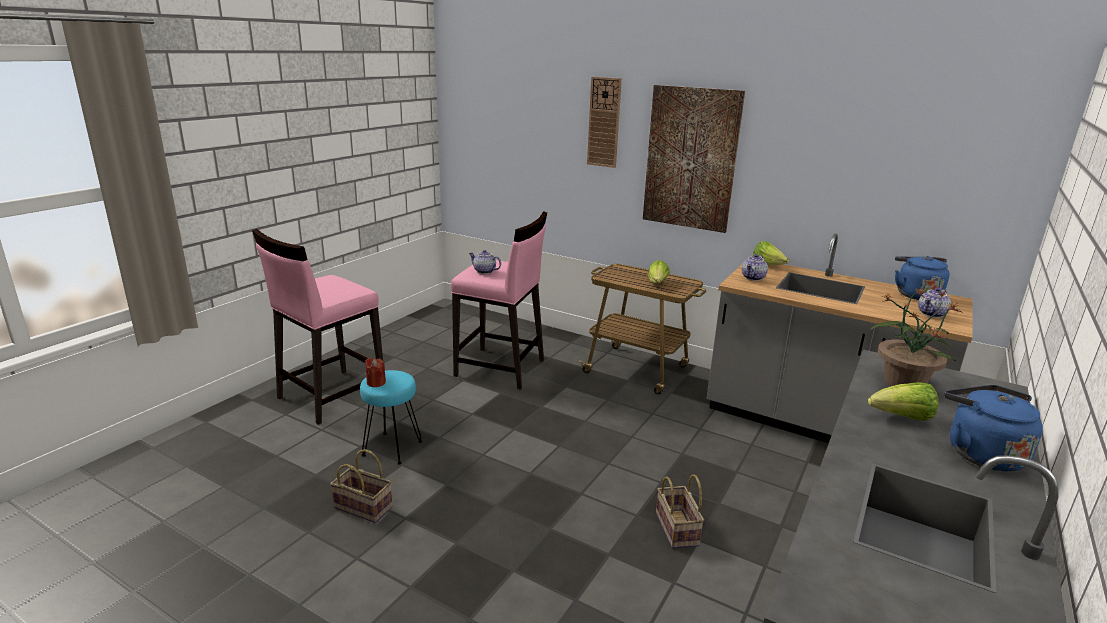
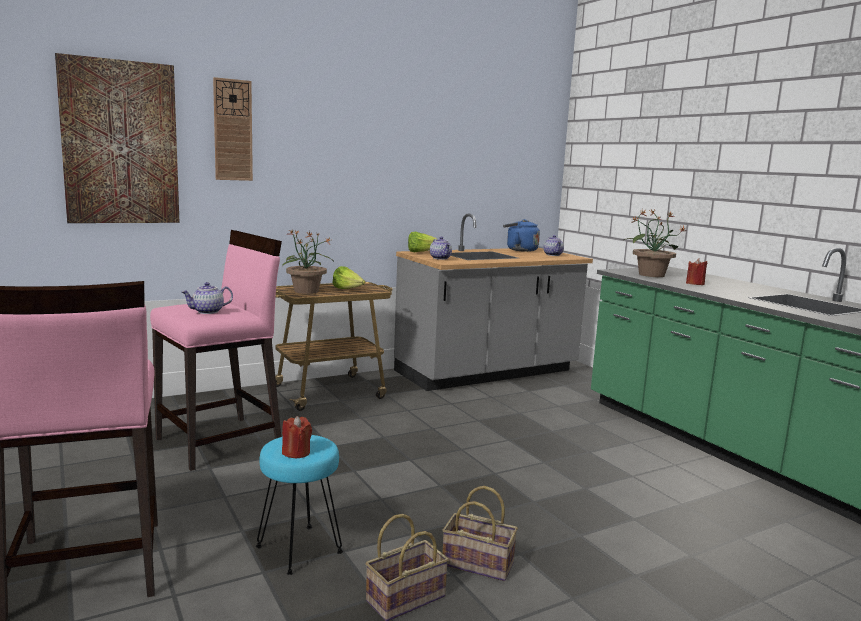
camera: 60 degrees left, 10 degrees down
(622, 275) = (306, 291): none -> potted plant
(678, 530) = (573, 454): basket -> basket (480, 563)
(691, 159) = (333, 164): picture -> picture (120, 143)
(901, 418) = (695, 284): lettuce -> red candle
(980, 453) = (739, 285): blue kettle -> none

